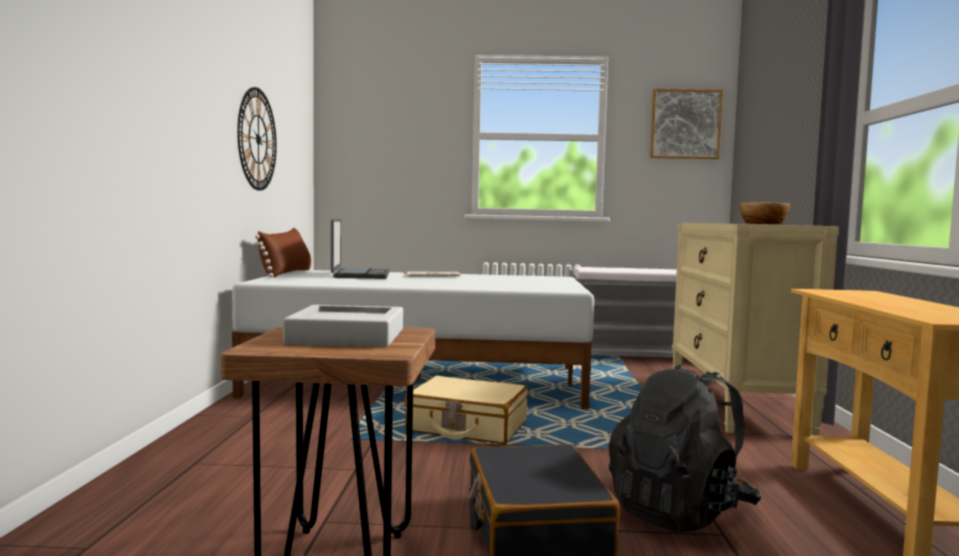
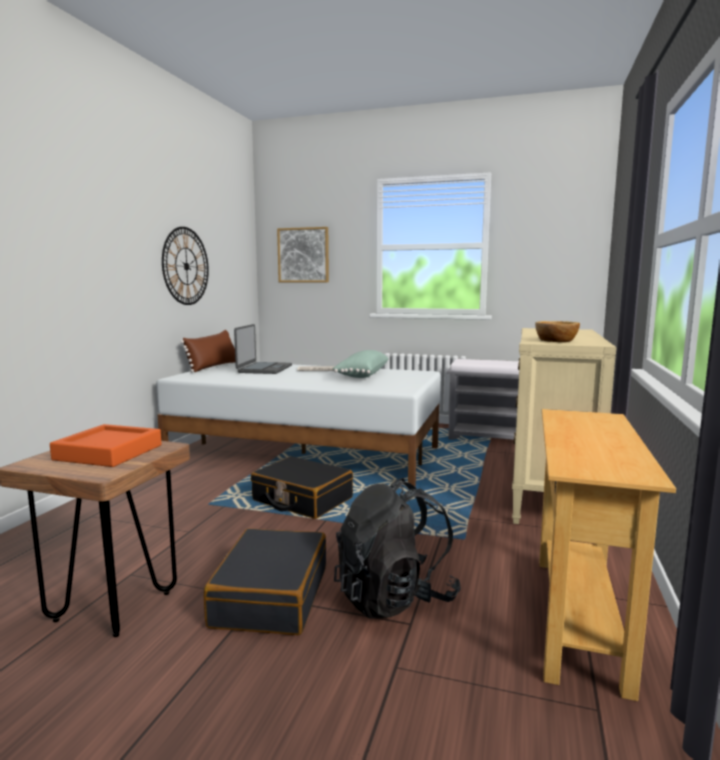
camera: 15 degrees right, 5 degrees up
(347, 336) = (108, 452): grey tray -> orange tray
(467, 426) = (302, 499): beige suitcase -> black suitcase
(493, 279) = (361, 375): none -> green pillow
(685, 124) = (562, 230): picture -> picture (303, 255)

